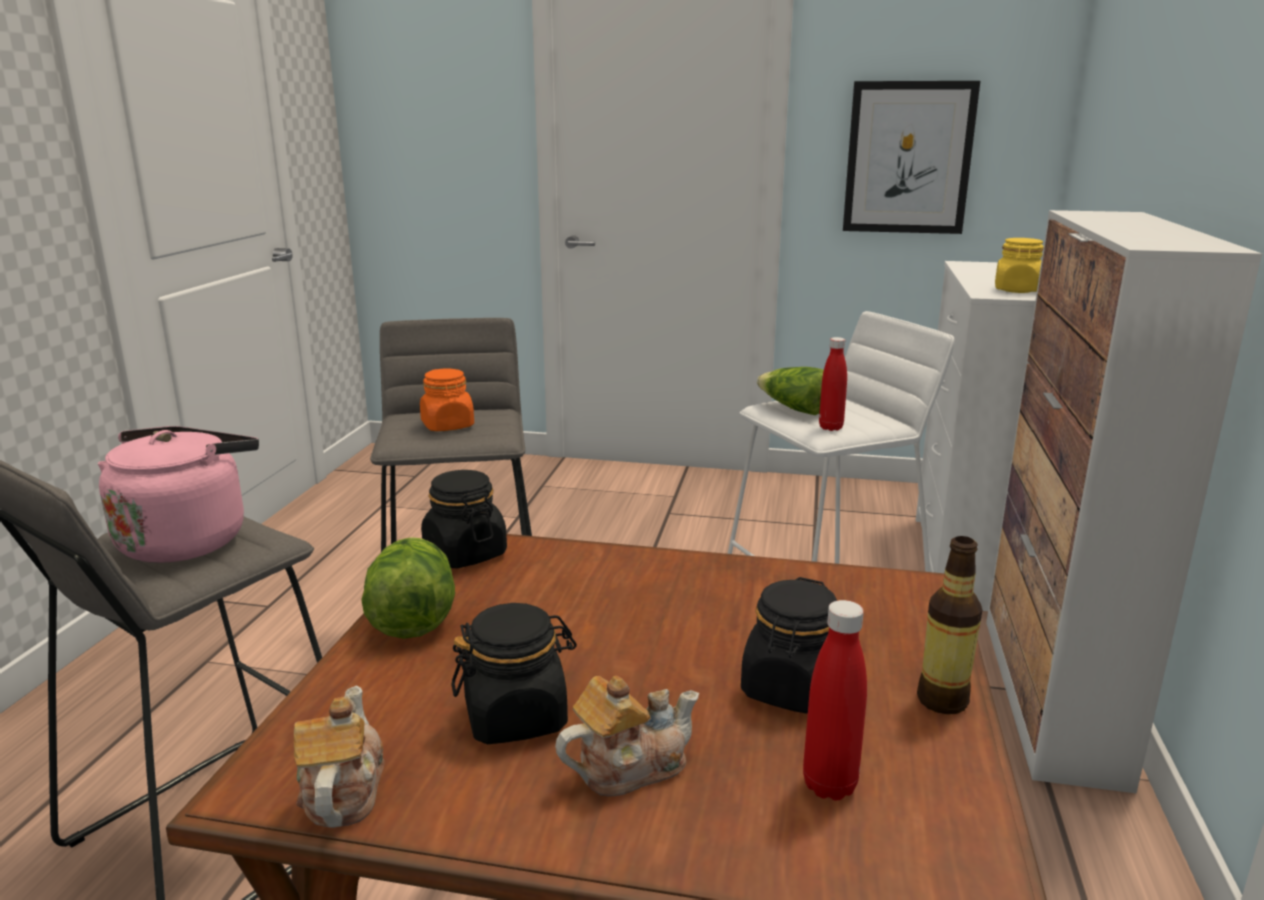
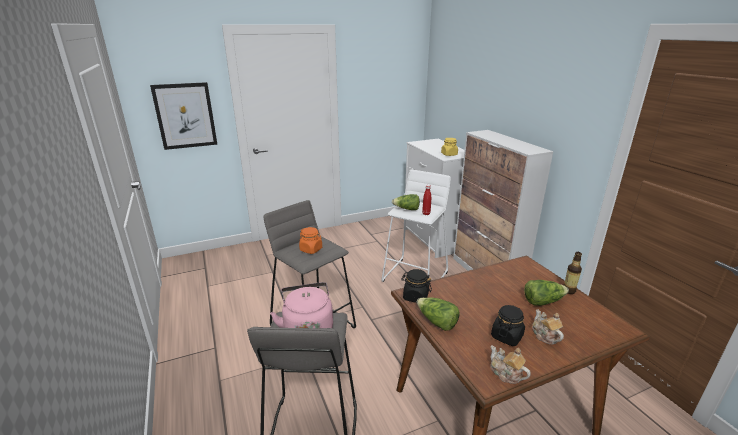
camera: 35 degrees left, 5 degrees up
(628, 767) = (544, 335): teapot -> teapot turned 45 degrees counterclockwise
(792, 689) = (543, 301): black jar -> lettuce
(829, 785) = (579, 320): red bottle -> none
(908, 158) = (379, 104): picture -> picture (185, 116)

